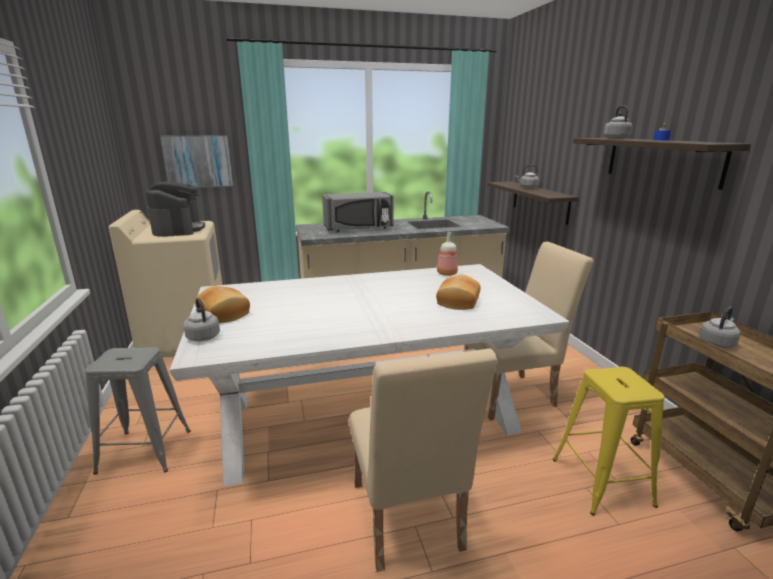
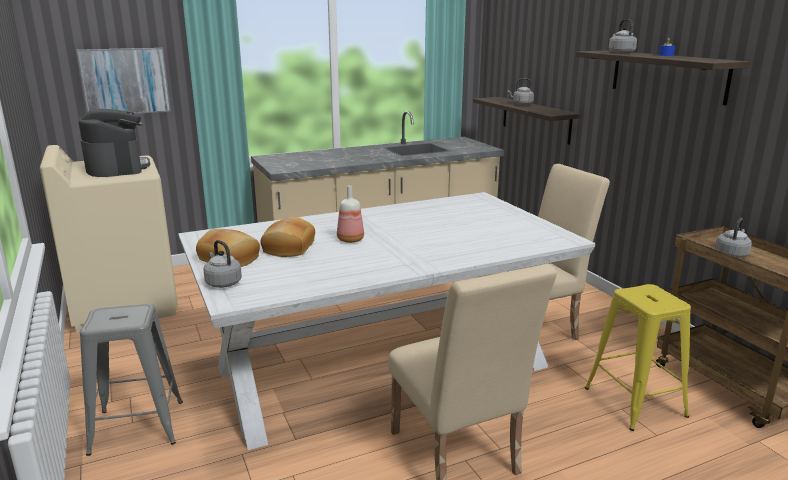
camera: 10 degrees left, 0 degrees up
(359, 228) = (332, 158): grey microwave -> none
(446, 274) = (453, 204): bottle -> bottle (350, 240)
(457, 301) = (477, 231): bread -> bread (288, 248)

